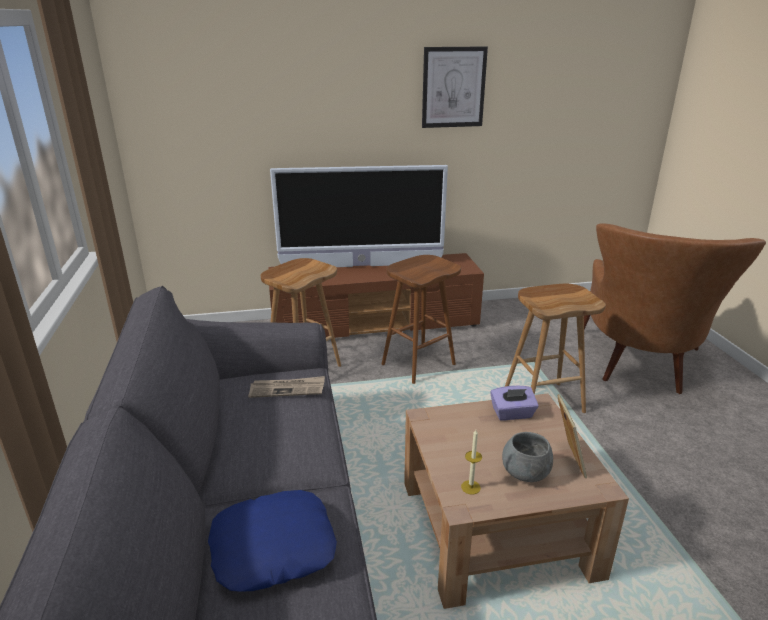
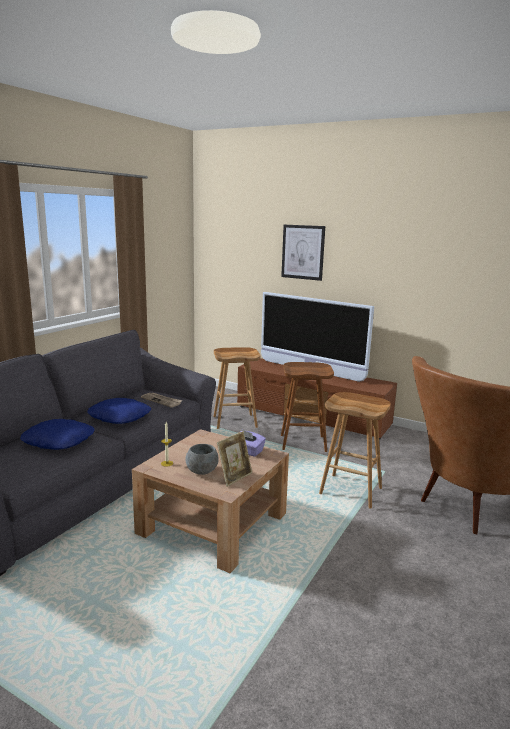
camera: 40 degrees right, 10 degrees down
(279, 447) = (120, 417): none -> blue pillow
(453, 87) = (394, 251): picture -> picture (303, 252)

